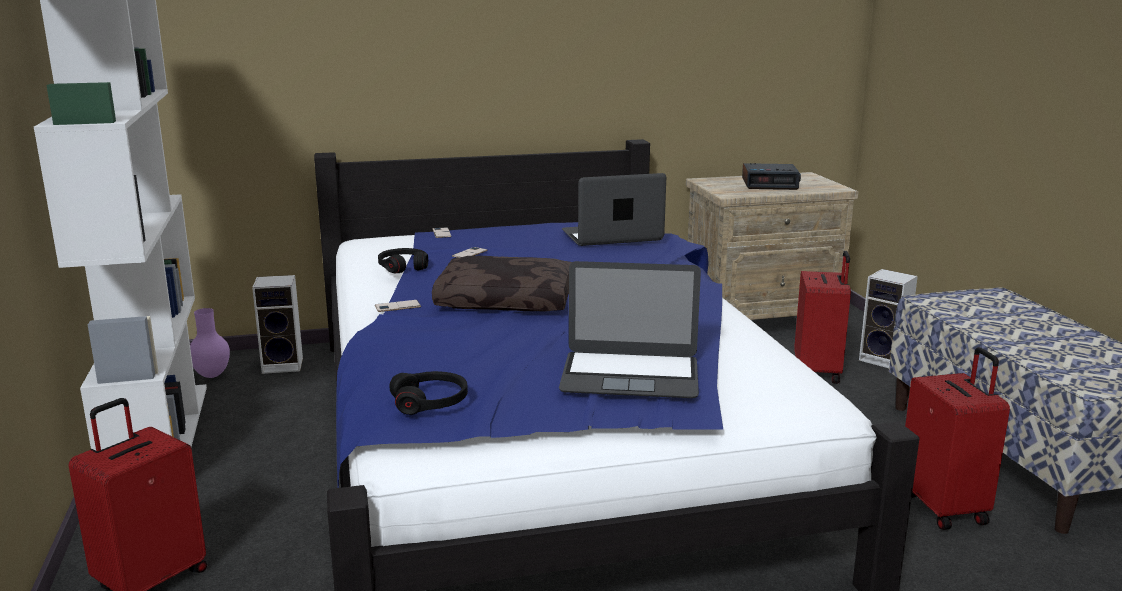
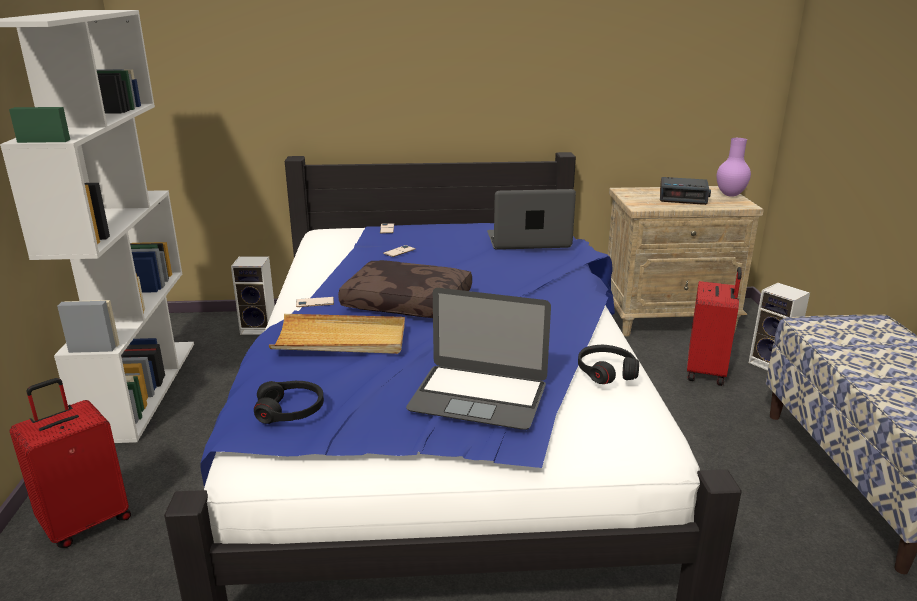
camera: 10 degrees right, 5 degrees up
(211, 376) = (201, 333): purple vase -> purple vase (730, 195)
(403, 267) = (339, 262): black headphones -> black headphones (606, 371)
(450, 336) = (341, 339): none -> beige tray
(945, 507) = (789, 530): red suitcase -> none

